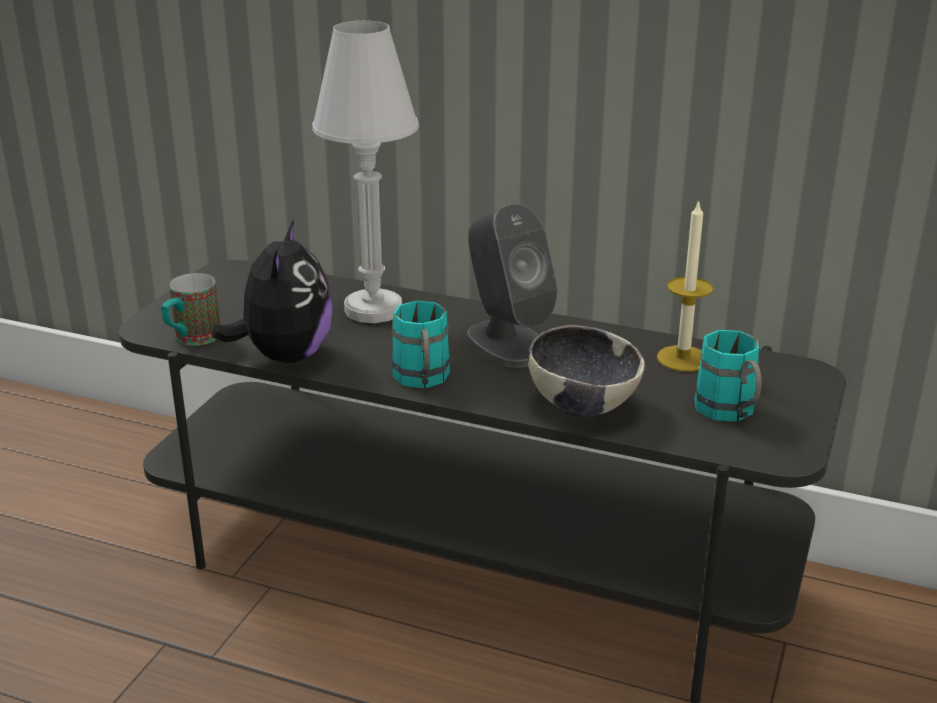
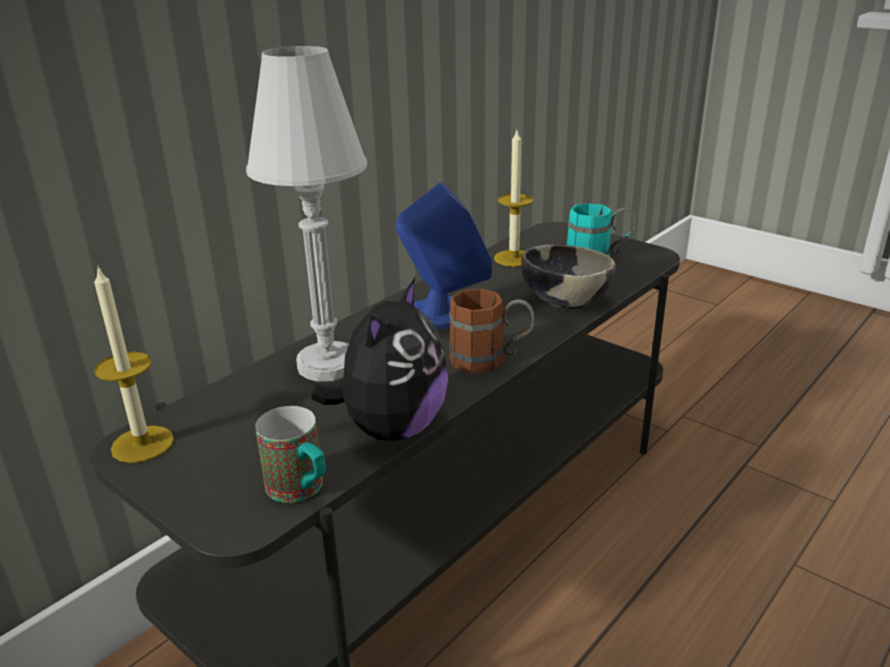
camera: 70 degrees left, 0 degrees up
(231, 273) = (142, 444): none -> candle
(284, 356) = (391, 428): plush toy -> plush toy turned 90 degrees clockwise
(422, 381) = (490, 360): turquoise mug -> brown mug
(507, 343) = (446, 314): grey speaker -> blue speaker

